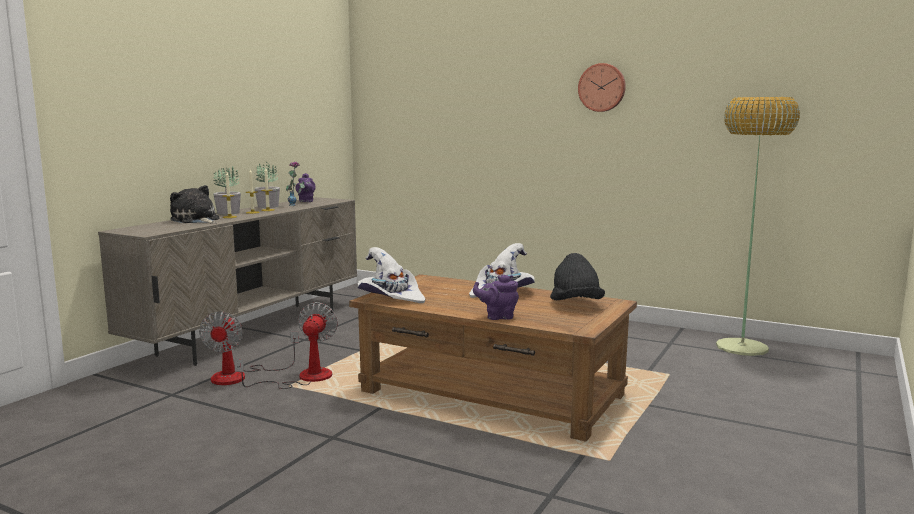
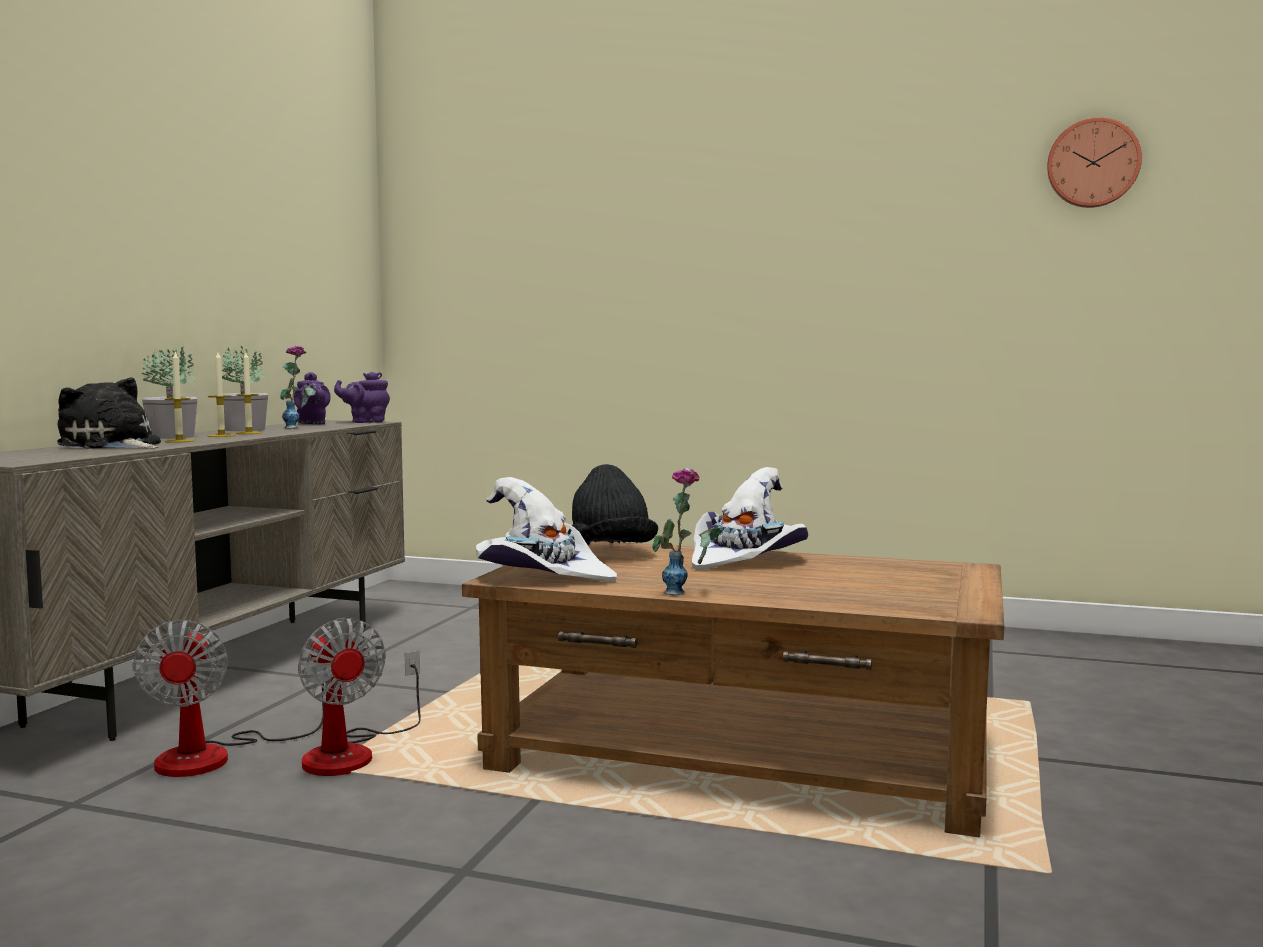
camera: 10 degrees left, 5 degrees down
(303, 379) = (353, 752): fan -> fan turned 150 degrees clockwise
(454, 312) = (688, 594): none -> vase
(497, 317) = (781, 598): purple teapot -> purple teapot (365, 422)
(575, 304) = (902, 573): black hat -> black hat (610, 553)
(602, 87) = (838, 221): wall clock -> wall clock (1092, 163)
(742, 347) = (1108, 651): floor lamp -> none

